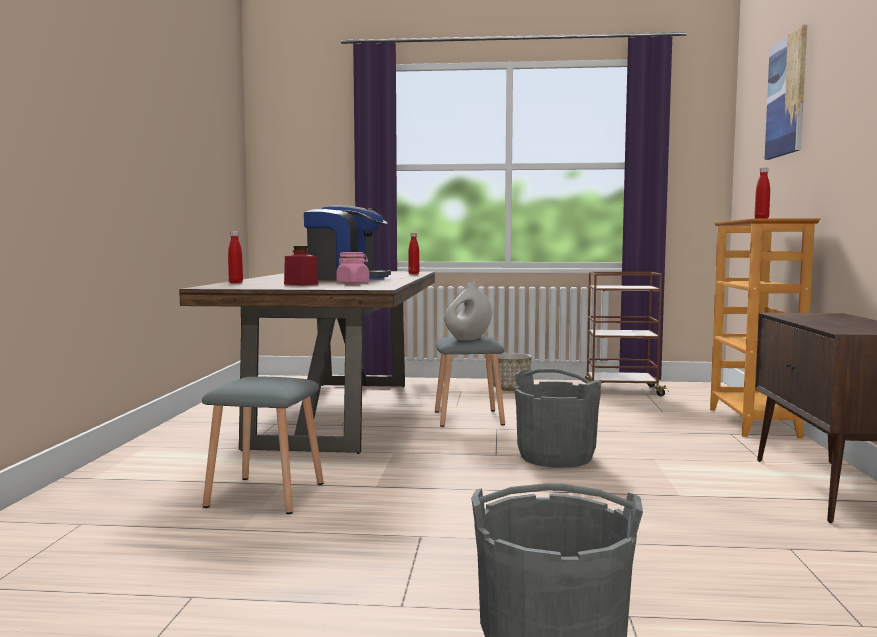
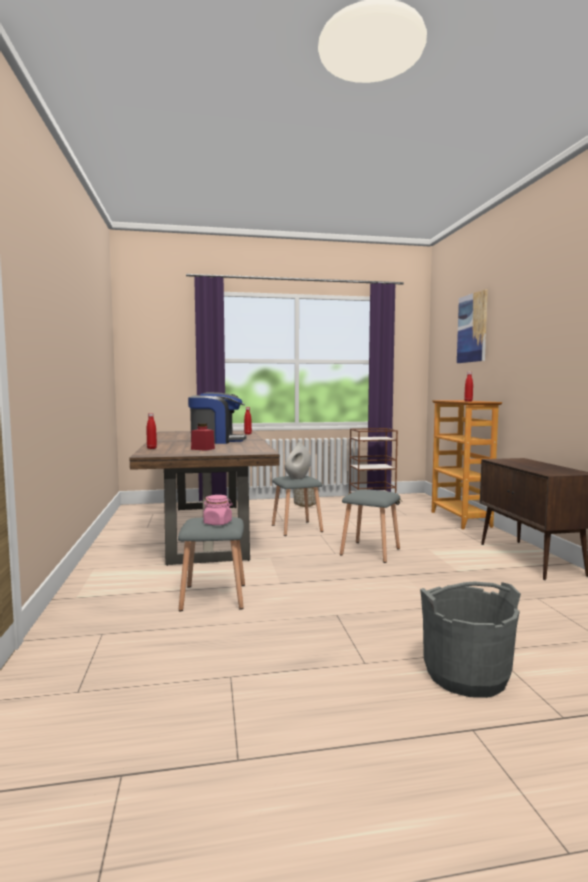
camera: 15 degrees left, 0 degrees up
(353, 283) = (234, 446): pink jar -> pink jar (218, 523)
(556, 457) = (371, 552): grey bucket -> grey stool

